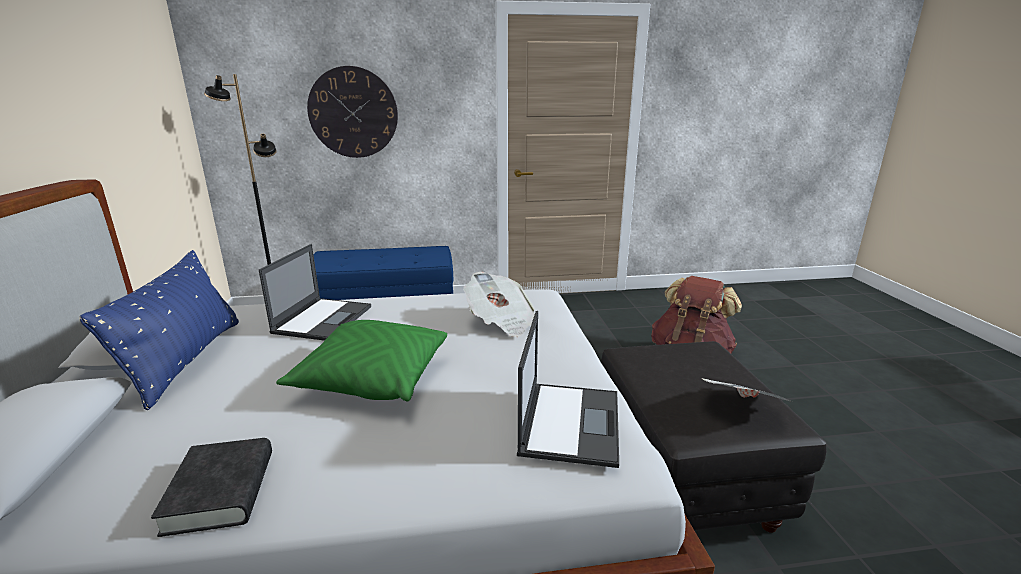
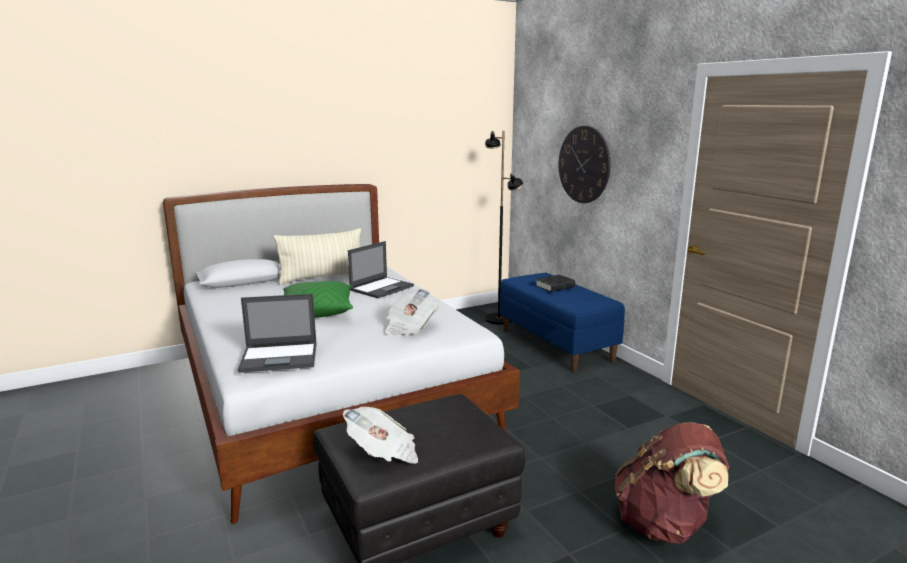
camera: 70 degrees right, 5 degrees down
(186, 360) = (323, 278): blue pillow -> beige pillow
(221, 492) = (225, 309): black book -> black book (555, 286)
(323, 319) = (382, 288): laptop -> laptop turned 45 degrees counterclockwise

